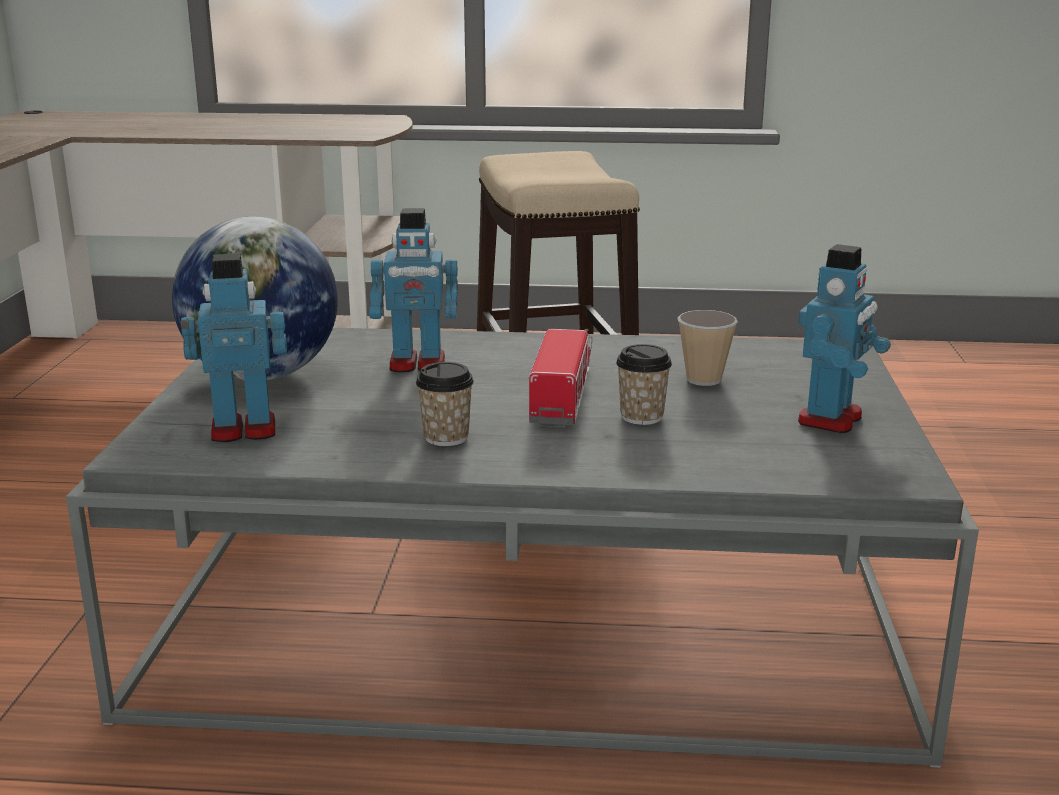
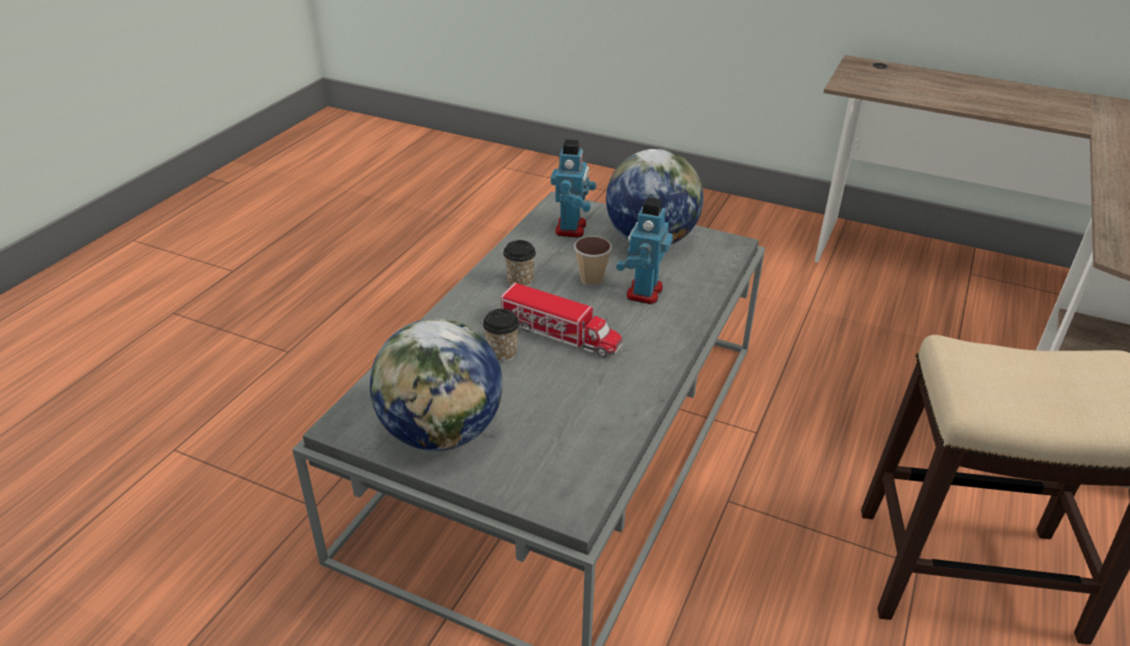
camera: 110 degrees right, 15 degrees up
(703, 379) = (548, 402): cup -> cup (591, 280)
(831, 419) = (442, 432): toy robot -> globe

